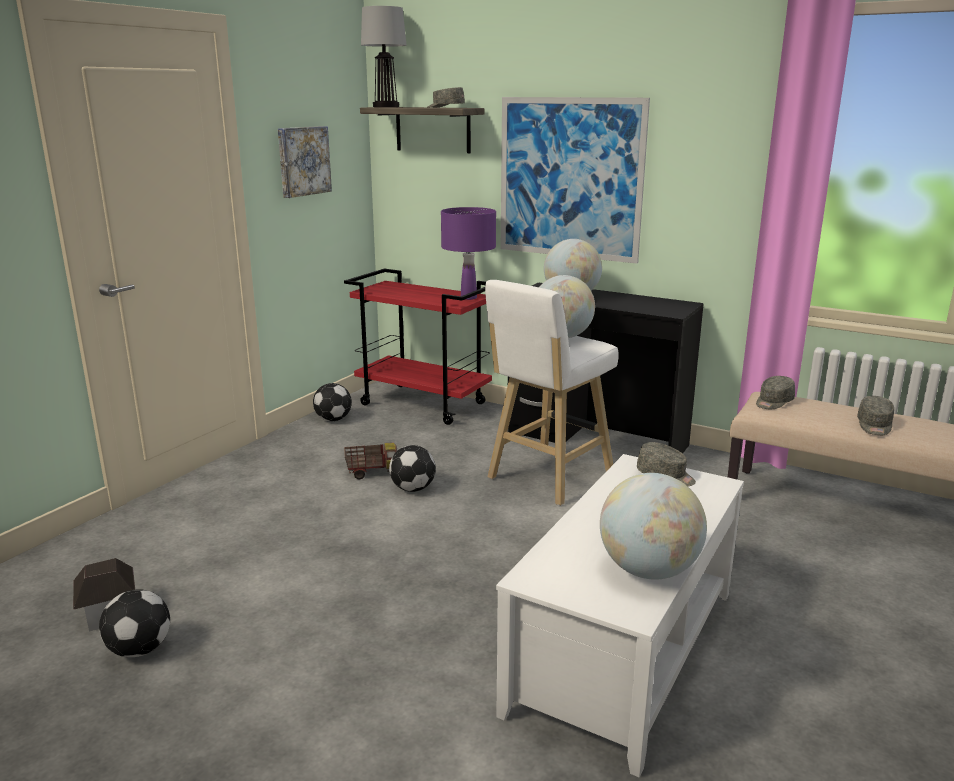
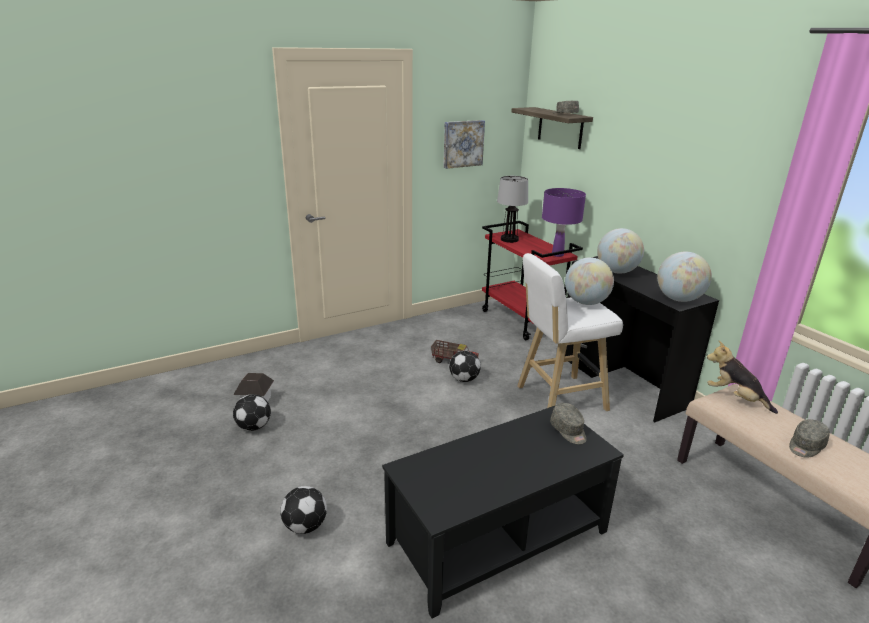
camera: 30 degrees right, 5 degrees up
(333, 419) = (457, 317): football -> football (305, 526)
(385, 107) = (530, 108): table lamp -> table lamp (509, 239)
(570, 179) = (640, 180): picture -> none
(624, 649) = (498, 537): white coffee table -> black coffee table
(648, 570) = (478, 492): globe -> globe (678, 299)
(773, 402) = (735, 398): grey cap -> plush toy

